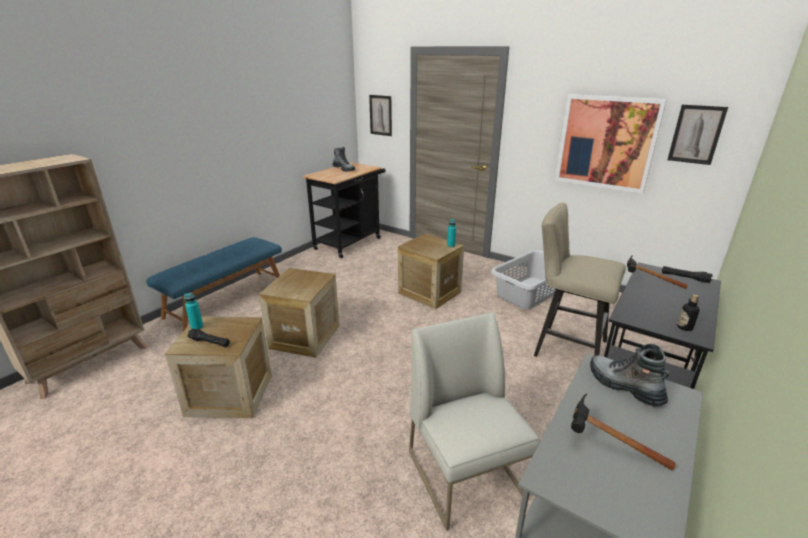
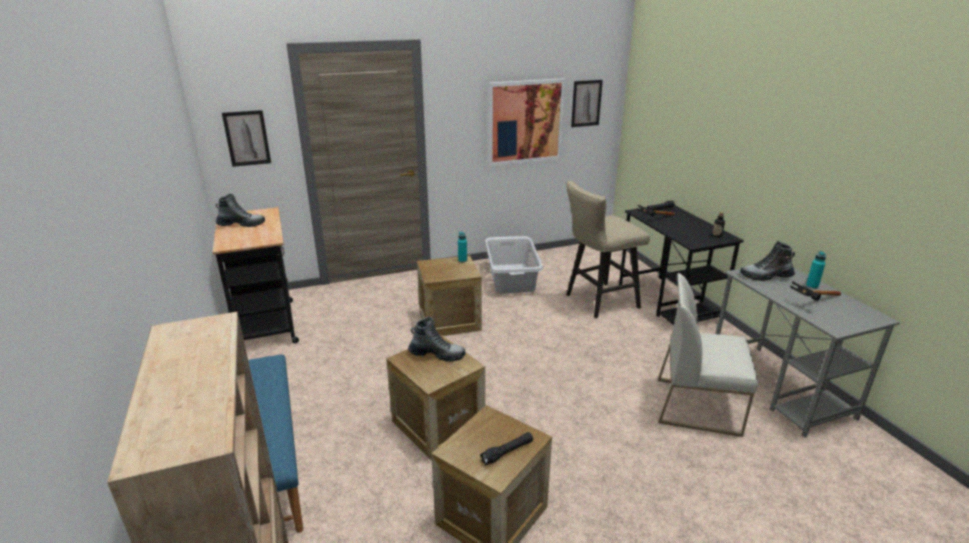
camera: 55 degrees left, 0 degrees up
(197, 327) = (462, 456): turquoise bottle -> turquoise bottle (812, 286)
(308, 281) = (437, 354): none -> boot

